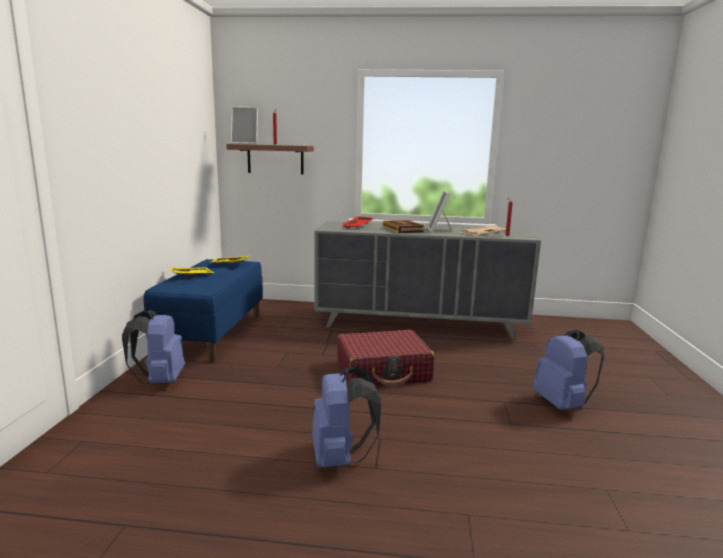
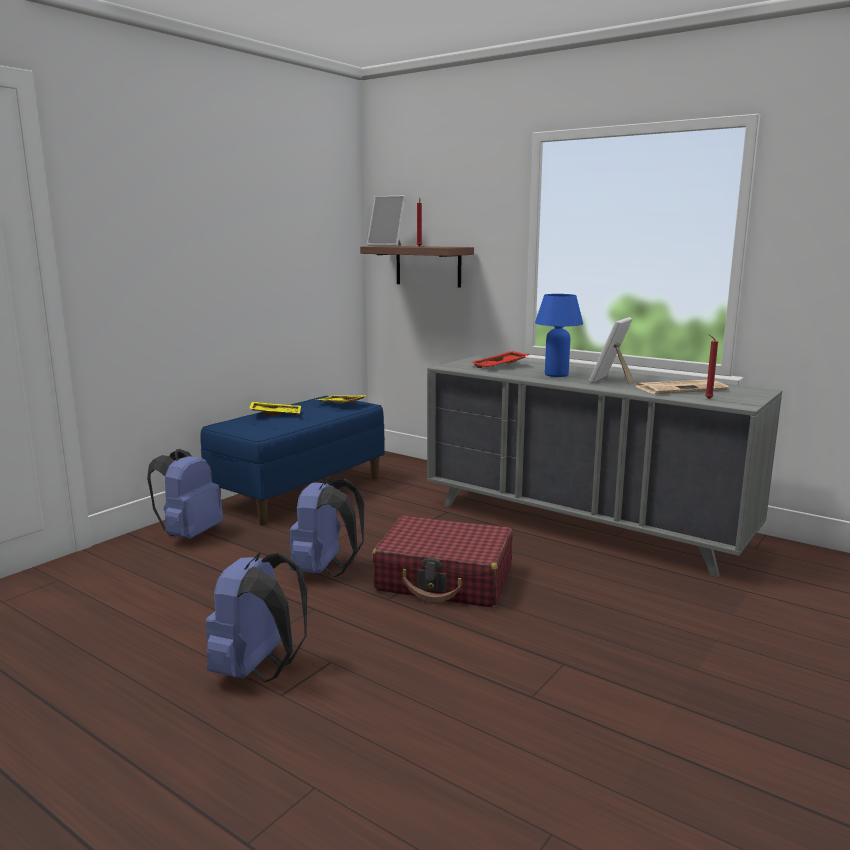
camera: 30 degrees right, 0 degrees up
(402, 229) = (556, 375): book -> blue table lamp
(563, 404) = (657, 694): blue backpack -> blue backpack (325, 571)

